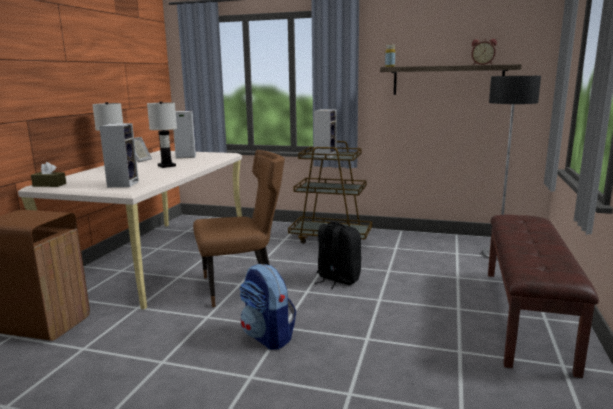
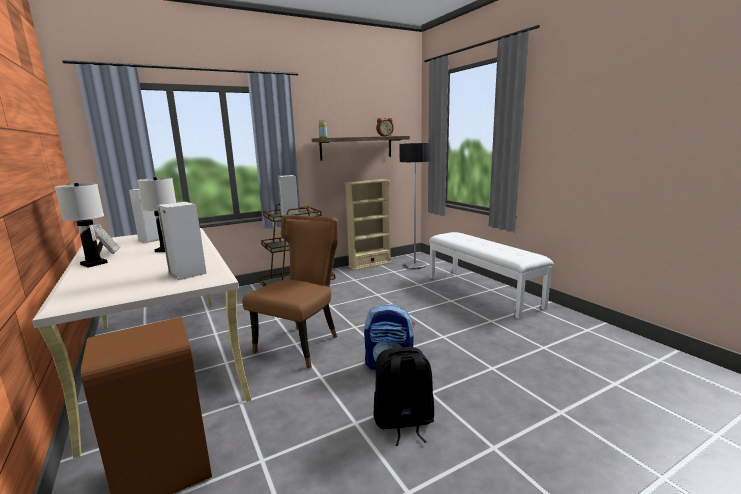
camera: 45 degrees left, 0 degrees up
(49, 185) = (81, 299): brown tissue box -> none
(337, 279) = (358, 311): black backpack -> black backpack (403, 422)
(444, 237) = (370, 264): none -> beige bookcase
(526, 316) = (482, 291): brown bench -> white bench

